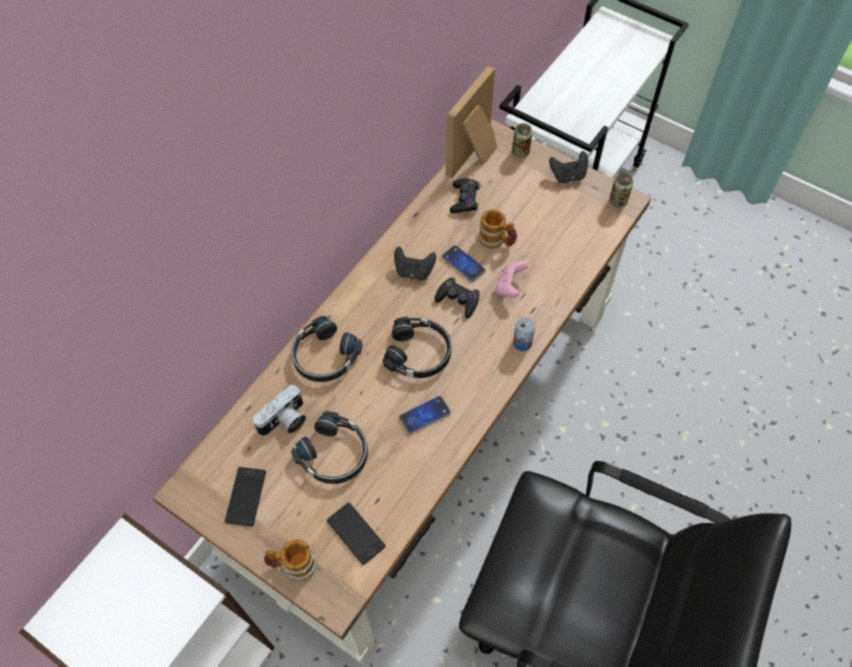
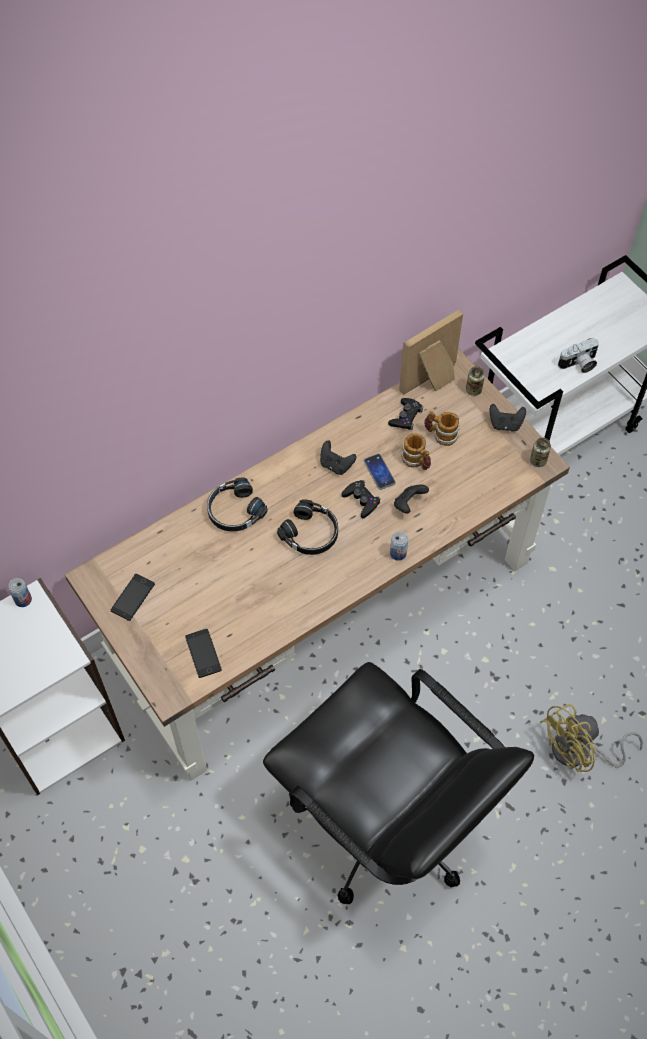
camera: 20 degrees right, 0 degrees up
(112, 548) = (23, 599): none -> can
(285, 421) = (184, 551): camera -> camera (579, 364)
(293, 565) = (148, 659): mug -> mug (440, 434)
(335, 454) = (211, 589): black headphones -> none
(424, 415) = (293, 583): phone -> none
(509, 287) = (408, 504): pink game controller -> black game controller
(735, 483) = (579, 752): none -> yellow fan

